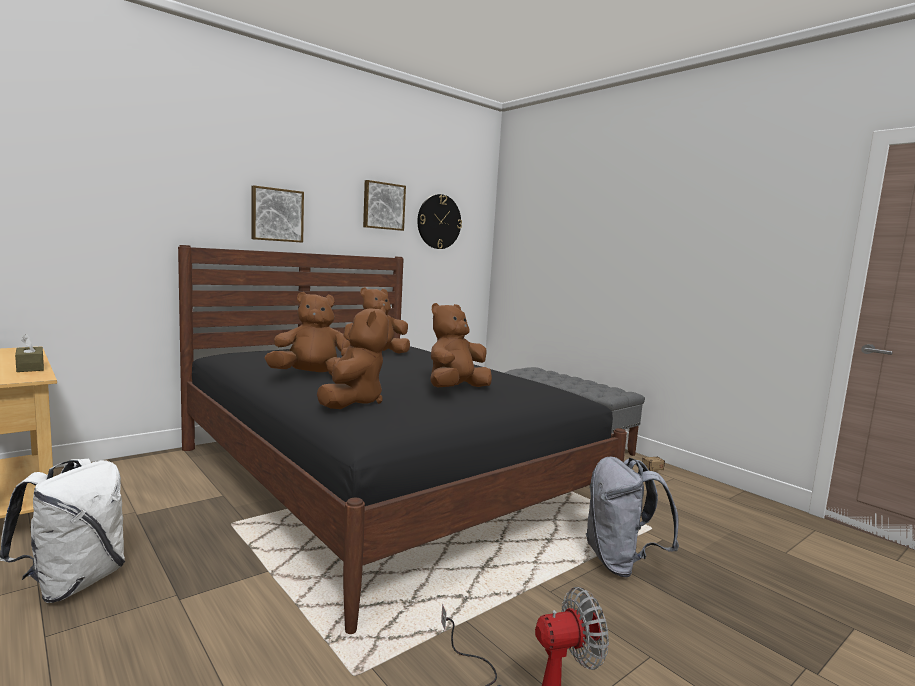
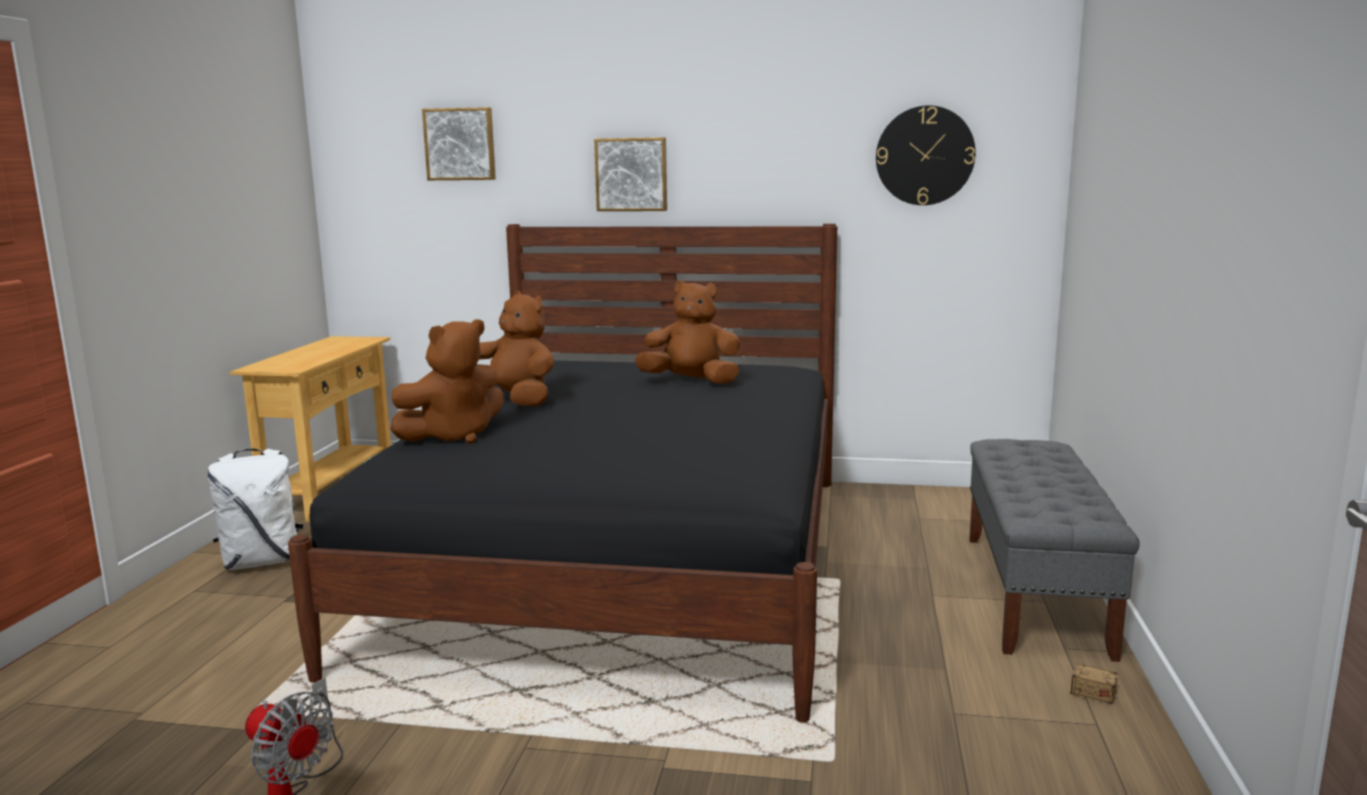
camera: 50 degrees right, 5 degrees up
(30, 367) = (318, 358): brown tissue box -> none
(383, 206) = (805, 141): picture -> picture (460, 144)
(455, 390) = (601, 445): brown plush toy -> none
(621, 563) = (673, 770): grey backpack -> none

